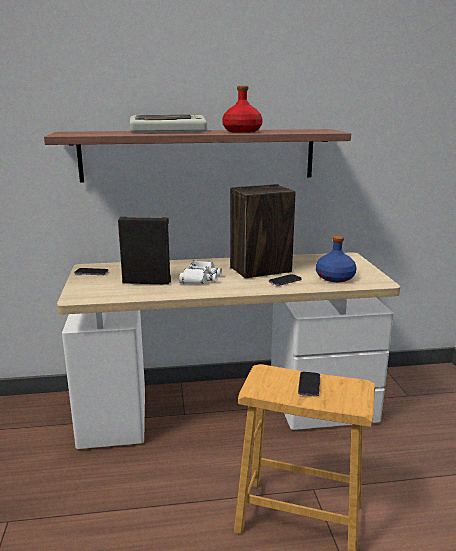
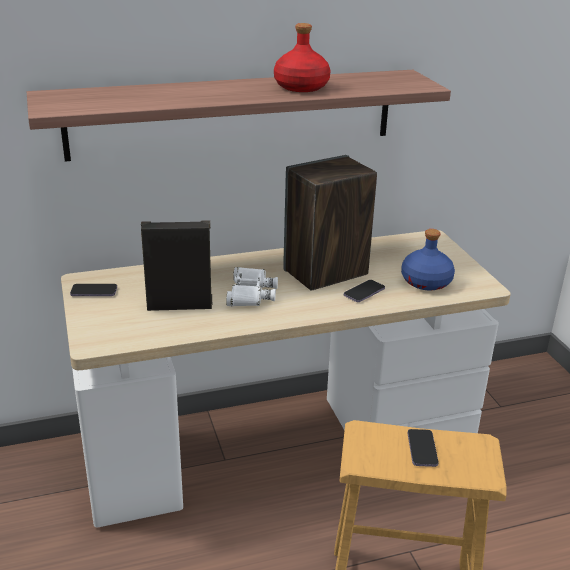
camera: 10 degrees left, 10 degrees up
(169, 131) = (197, 88): keyboard -> none

